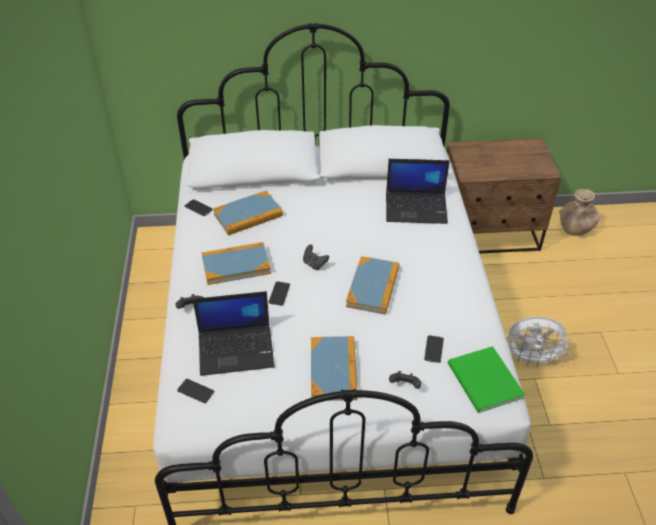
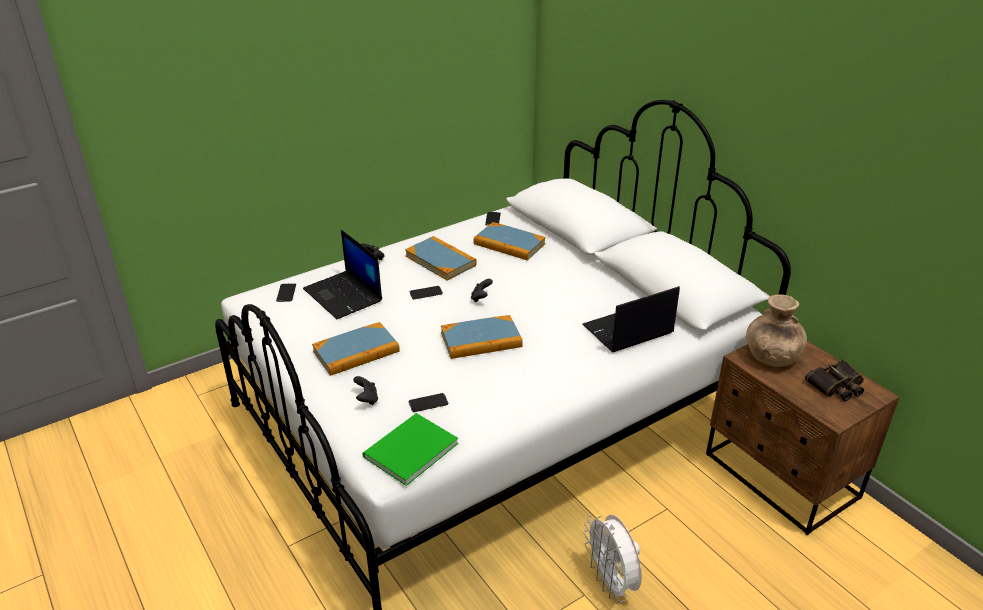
camera: 60 degrees right, 10 degrees down
(417, 208) = (627, 330): laptop -> laptop turned 90 degrees clockwise
(519, 154) = (836, 386): none -> binoculars
(575, 229) = (893, 560): brown vase -> brown vase (771, 357)

